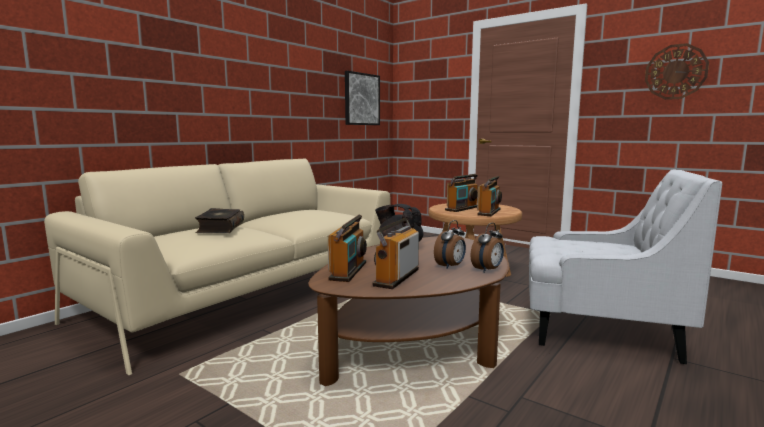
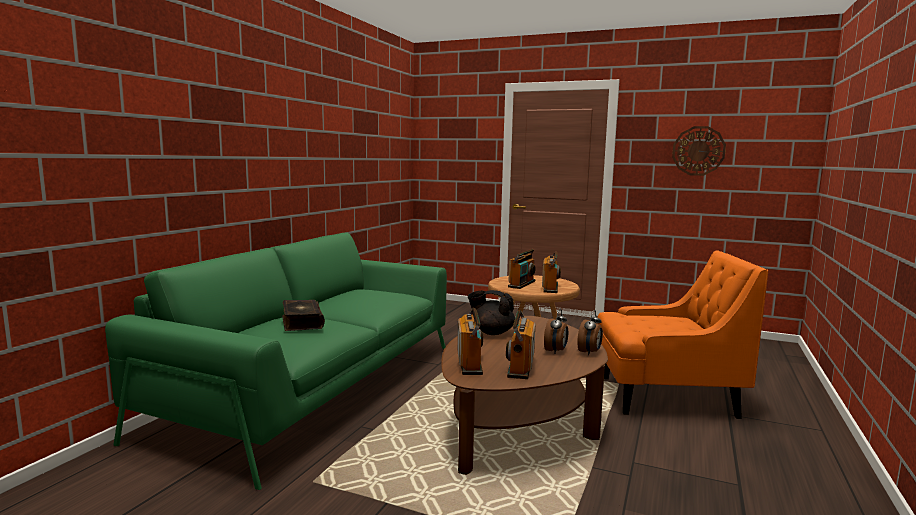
camera: 15 degrees left, 0 degrees up
(250, 292) = (315, 386): beige sofa -> green sofa
(361, 99) = (387, 159): picture -> none
(598, 331) = (664, 396): white armchair -> orange armchair

